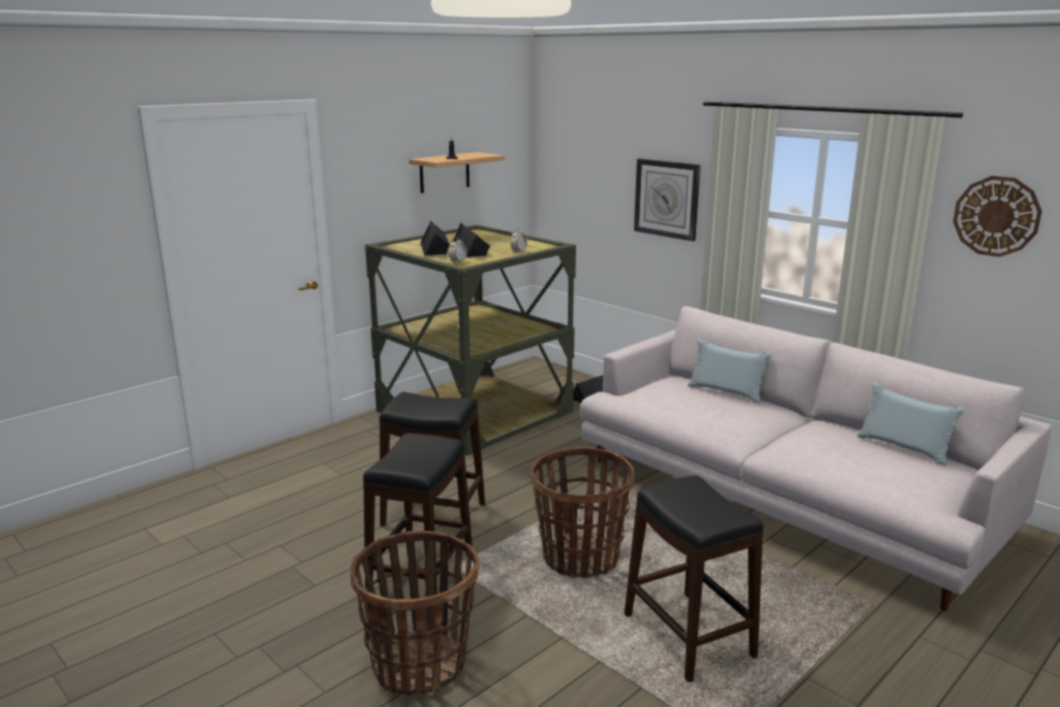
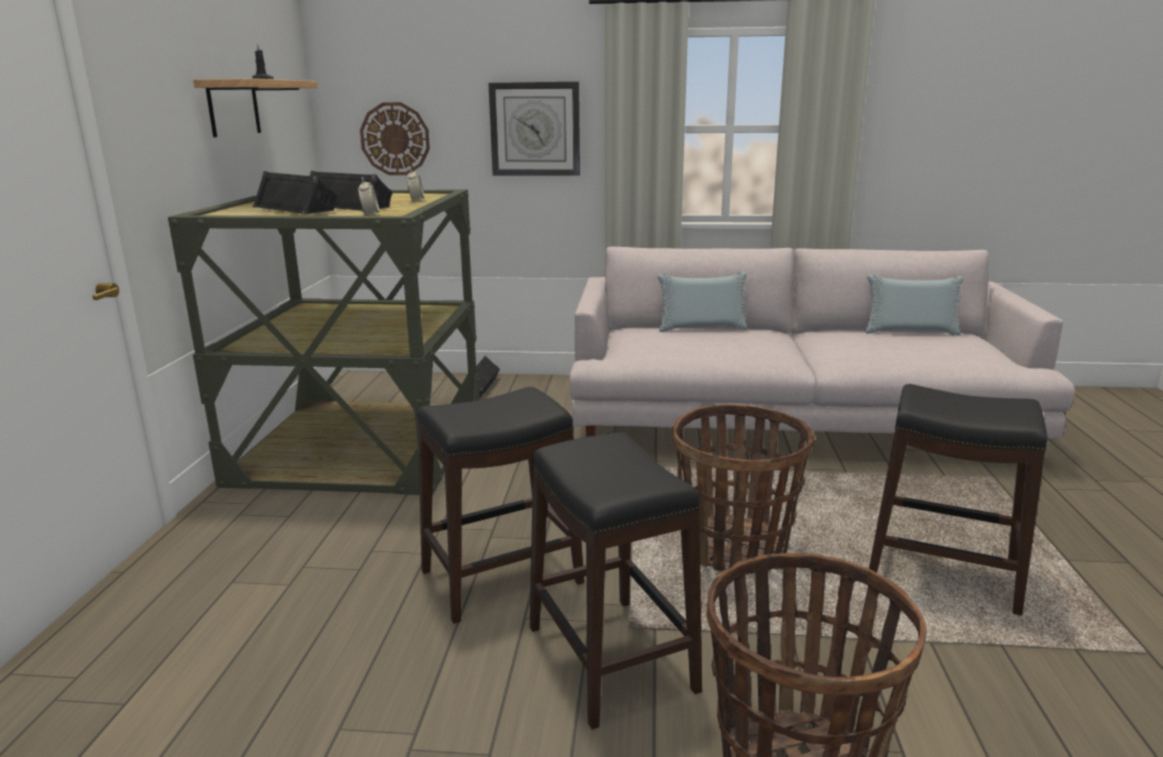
camera: 40 degrees left, 0 degrees up
(996, 216) = (915, 98): wall clock -> wall clock (395, 139)

